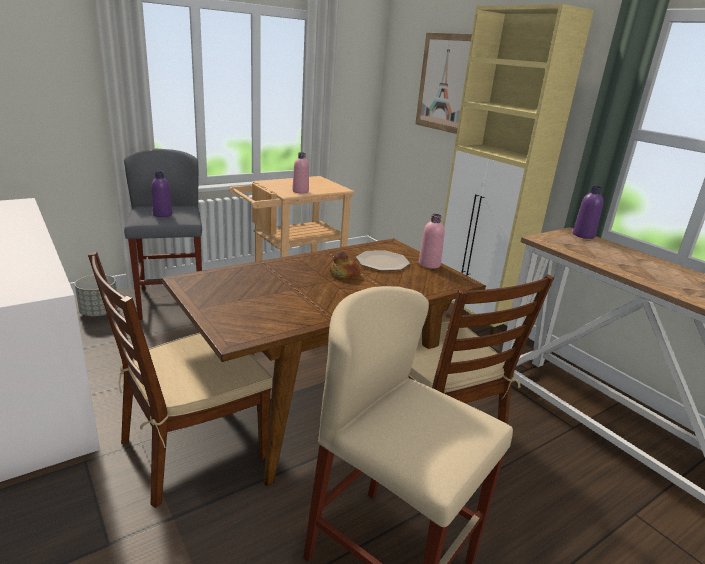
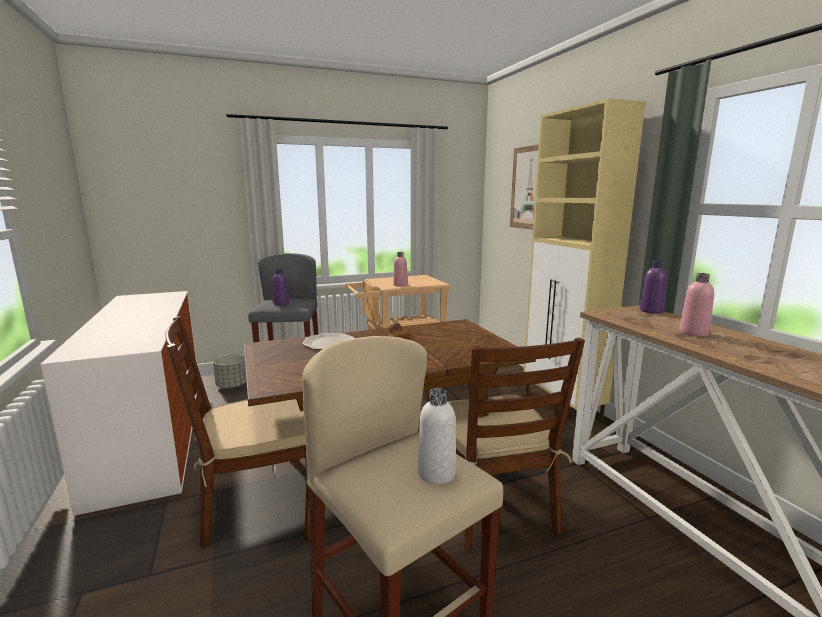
camera: 15 degrees right, 10 degrees down
(382, 262) = (443, 336): plate -> plate (329, 342)
(429, 264) = (487, 338): pink bottle -> pink bottle (693, 332)
(456, 424) = (436, 473): none -> white bottle

